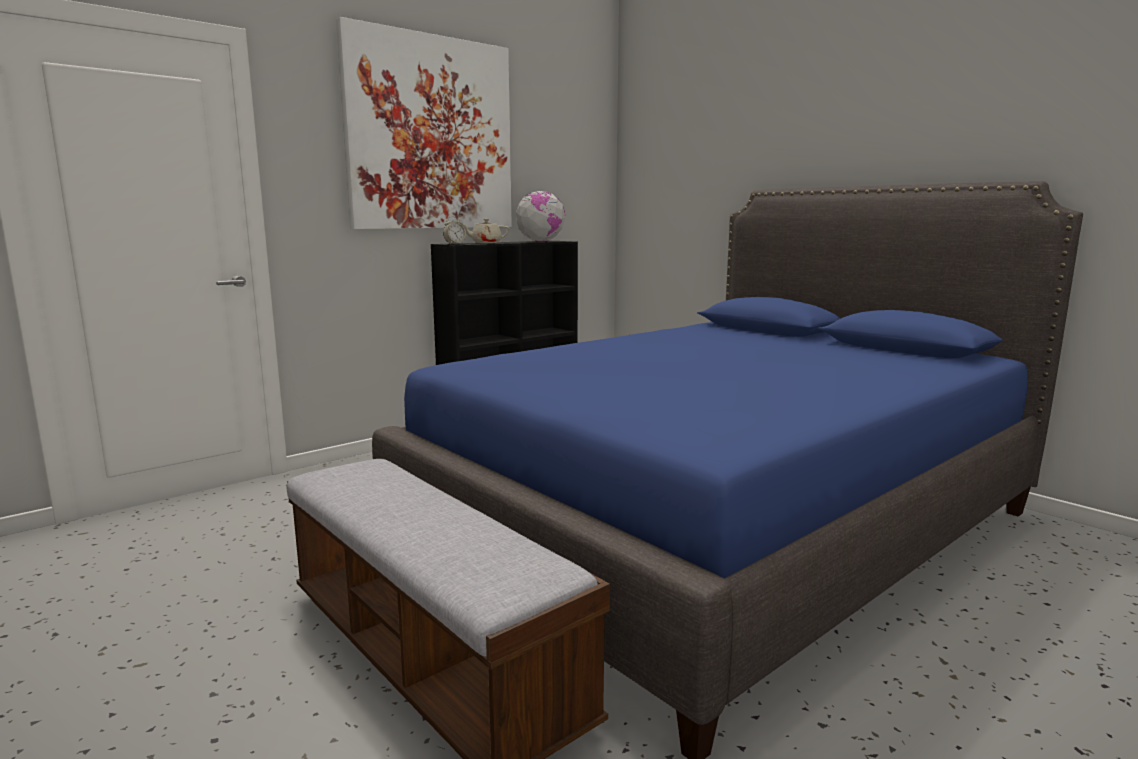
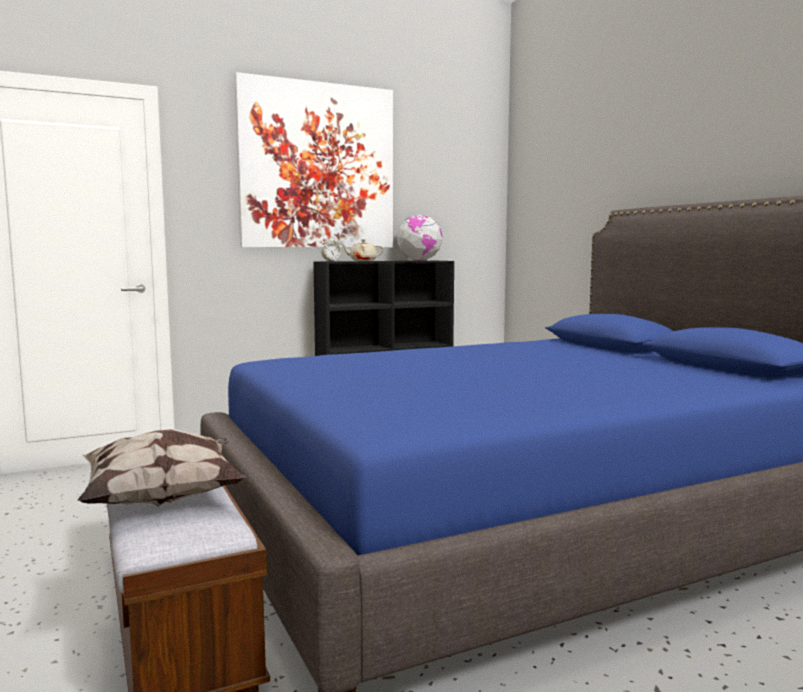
camera: 15 degrees right, 5 degrees down
(448, 539) = (164, 498): none -> pillow

